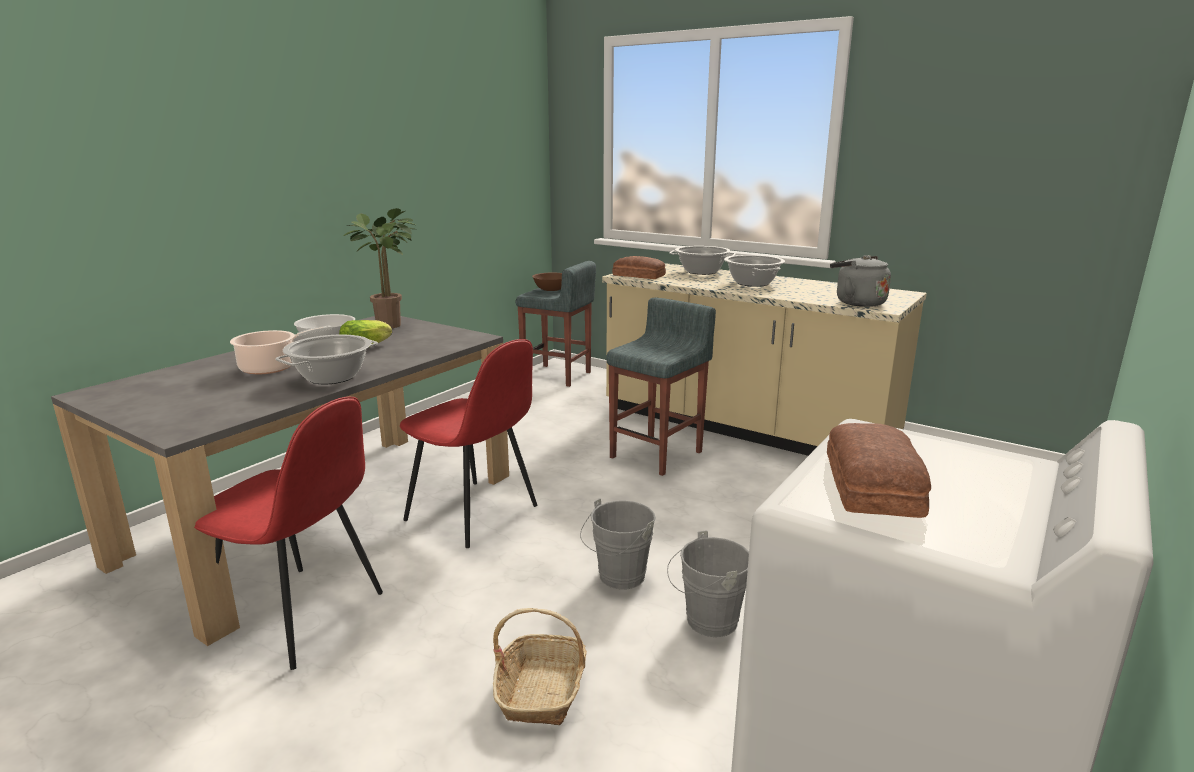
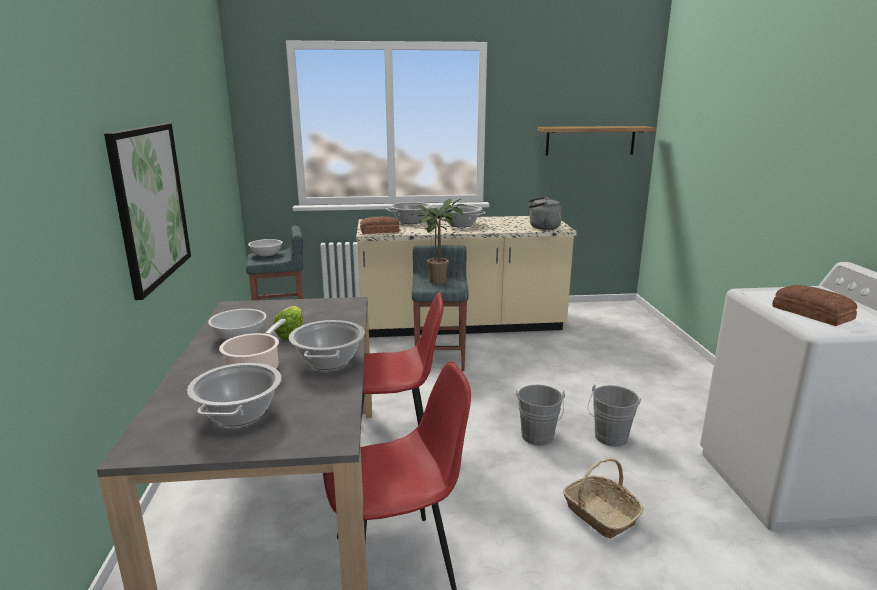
camera: 40 degrees left, 0 degrees up
(185, 393) = (239, 414): none -> cooking pot
(316, 200) = (150, 205): none -> picture
(393, 325) = (258, 309): potted plant -> potted plant (439, 280)
(551, 289) = (266, 254): brown bowl -> white bowl
(1022, 174) = (590, 140): none -> shelf

